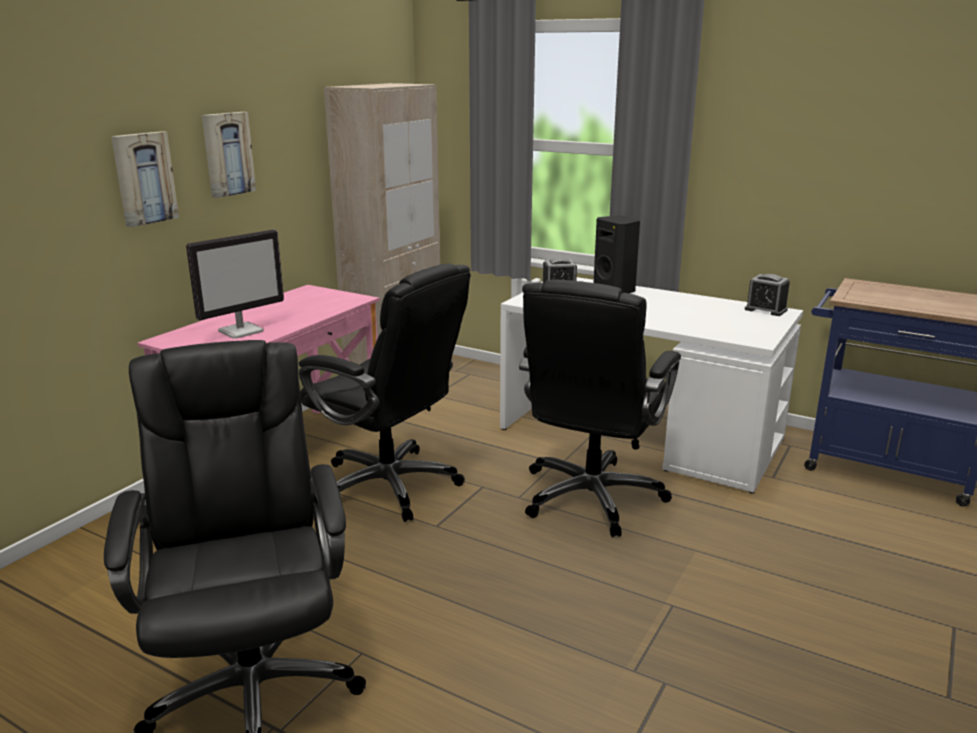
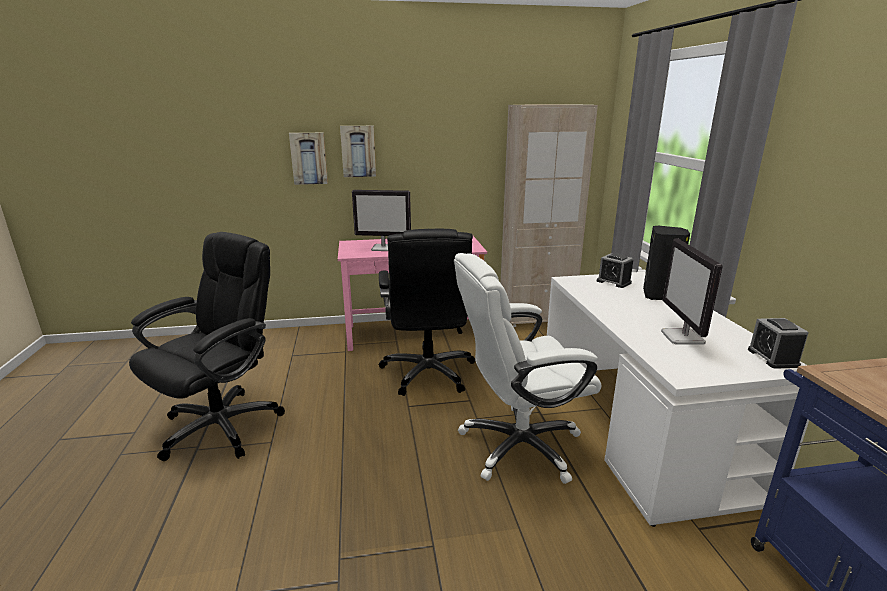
camera: 50 degrees right, 0 degrees up
(227, 154) = (420, 143): picture -> picture (309, 158)
(591, 496) = (520, 445): black office chair -> white office chair
(701, 316) = (683, 338): none -> monitor

